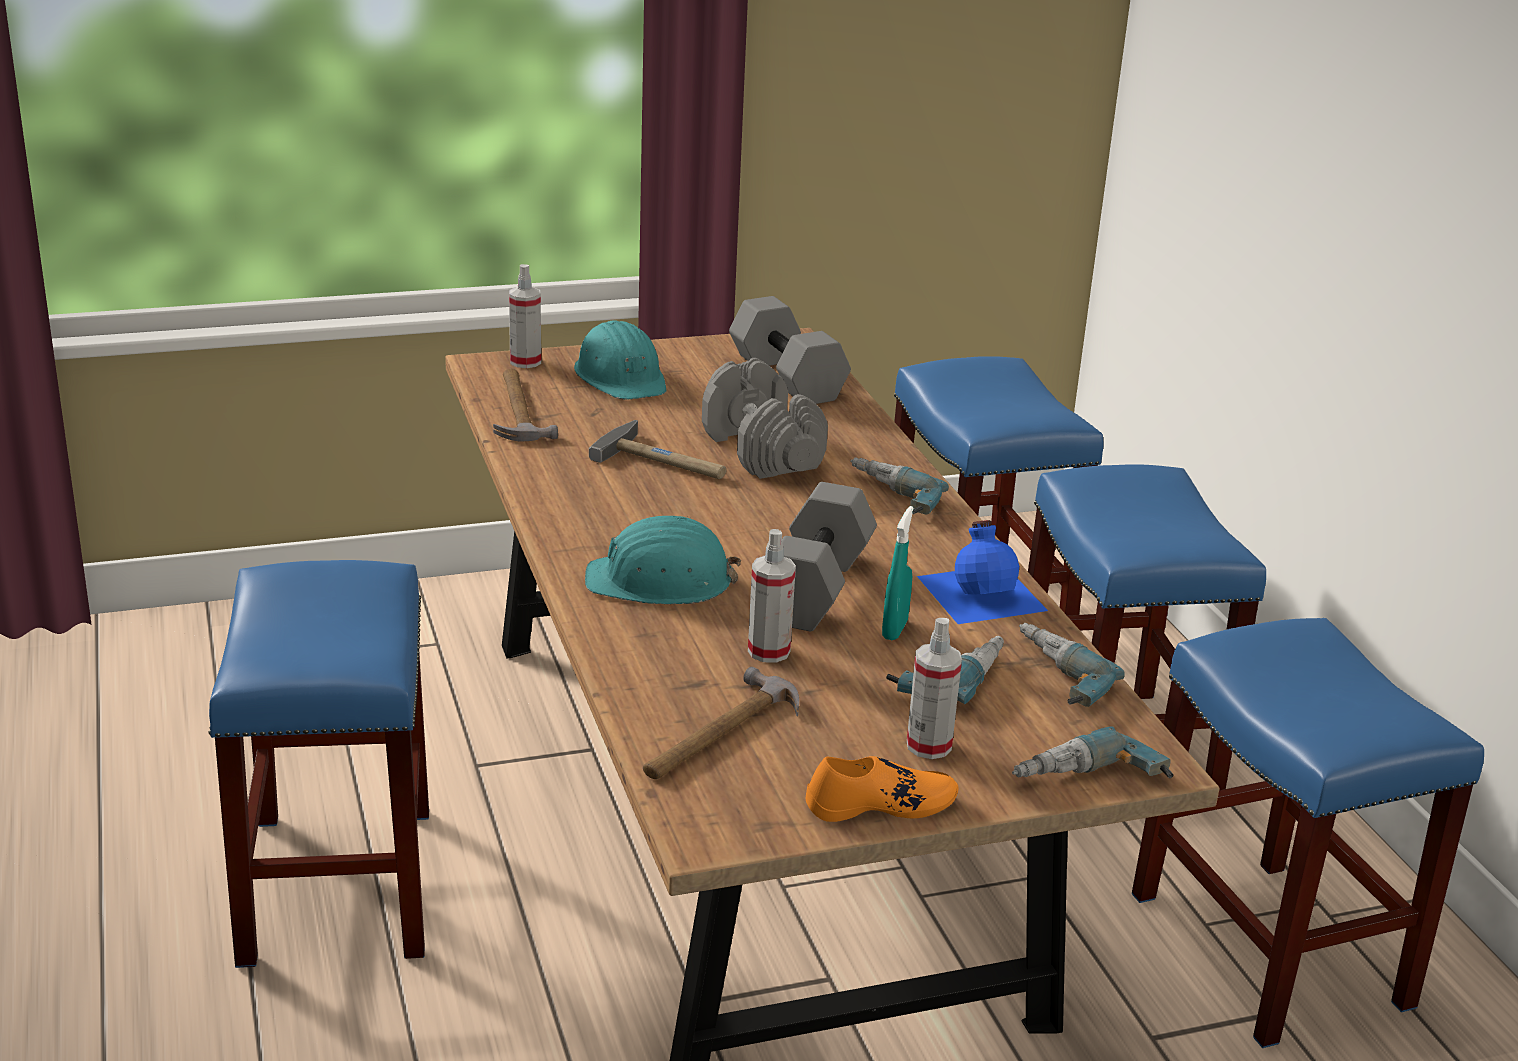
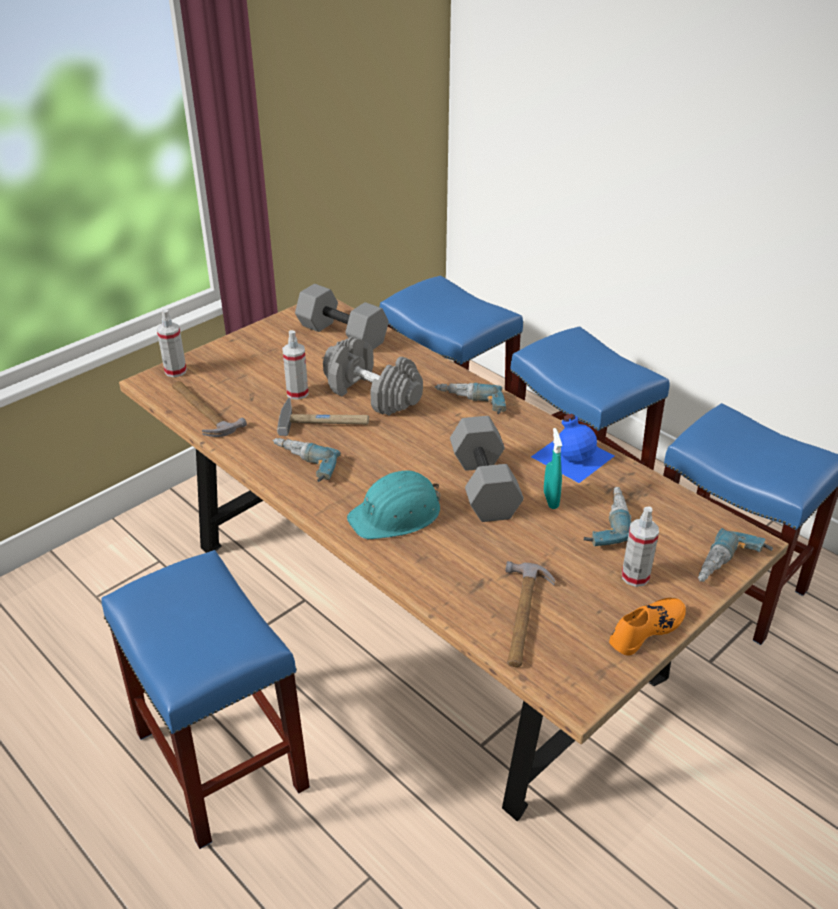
camera: 25 degrees left, 10 degrees up
(621, 377) = (245, 365): turquoise hard hat -> none
(769, 651) = (498, 543): spray bottle -> spray bottle (297, 393)
(1051, 677) = (654, 502): power drill -> power drill (301, 466)

